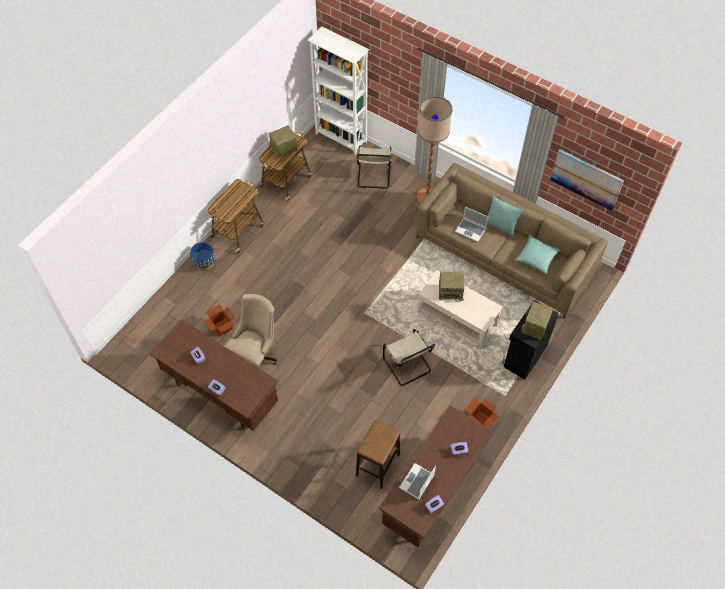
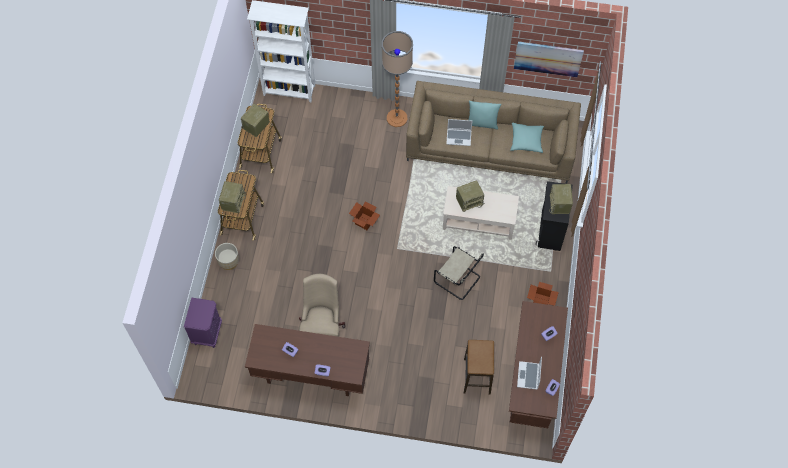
camera: 25 degrees left, 5 degrees up
(150, 317) = (207, 332): none -> purple nightstand
(204, 263) = (229, 262): blue planter -> beige planter
(222, 327) = (278, 314): cardboard box -> cardboard box (364, 221)
(226, 205) = (233, 201): none -> radio
(374, 176) = (339, 117): beige chair -> none

